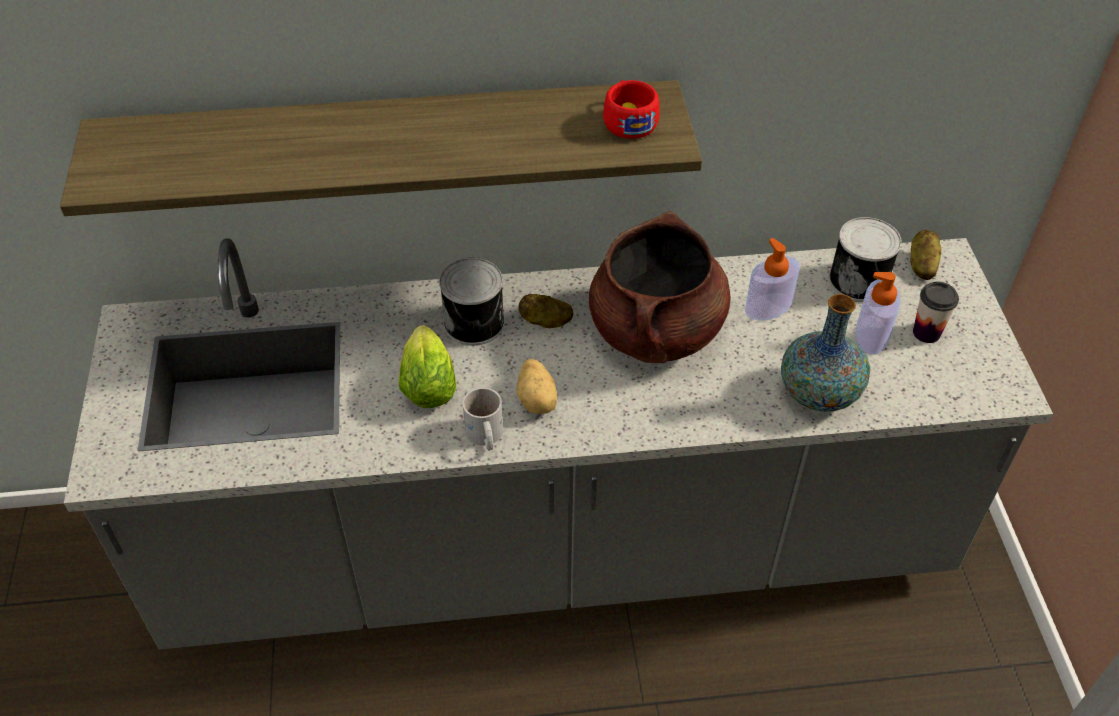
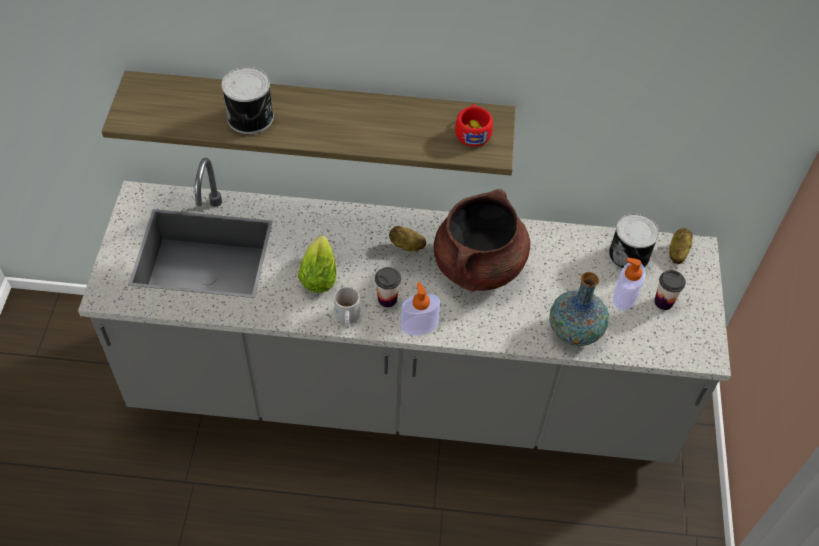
camera: 10 degrees right, 5 degrees up
(476, 323) = (360, 238): can -> can (251, 117)
(537, 399) = (387, 299): potato -> cup
(768, 307) = (560, 263): soap dispenser -> soap dispenser (419, 325)

